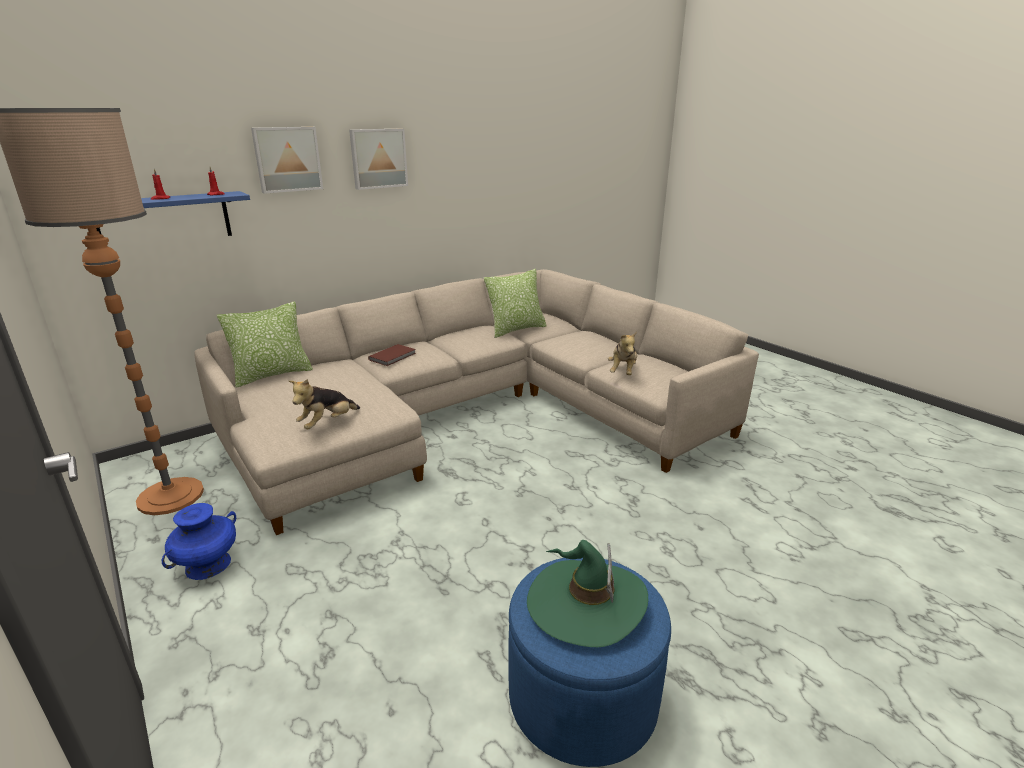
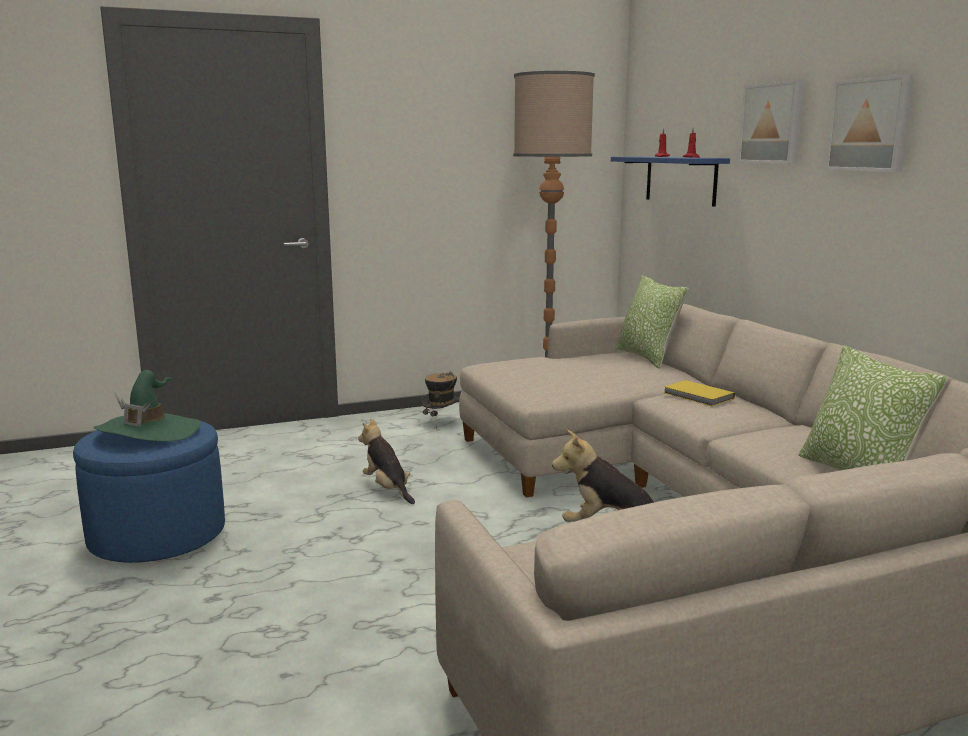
camera: 105 degrees right, 10 degrees down
(208, 564) = (441, 422): blue vase -> hat
(327, 423) = (519, 376): plush toy -> plush toy (387, 489)
(393, 356) = (698, 396): brown book -> yellow book

